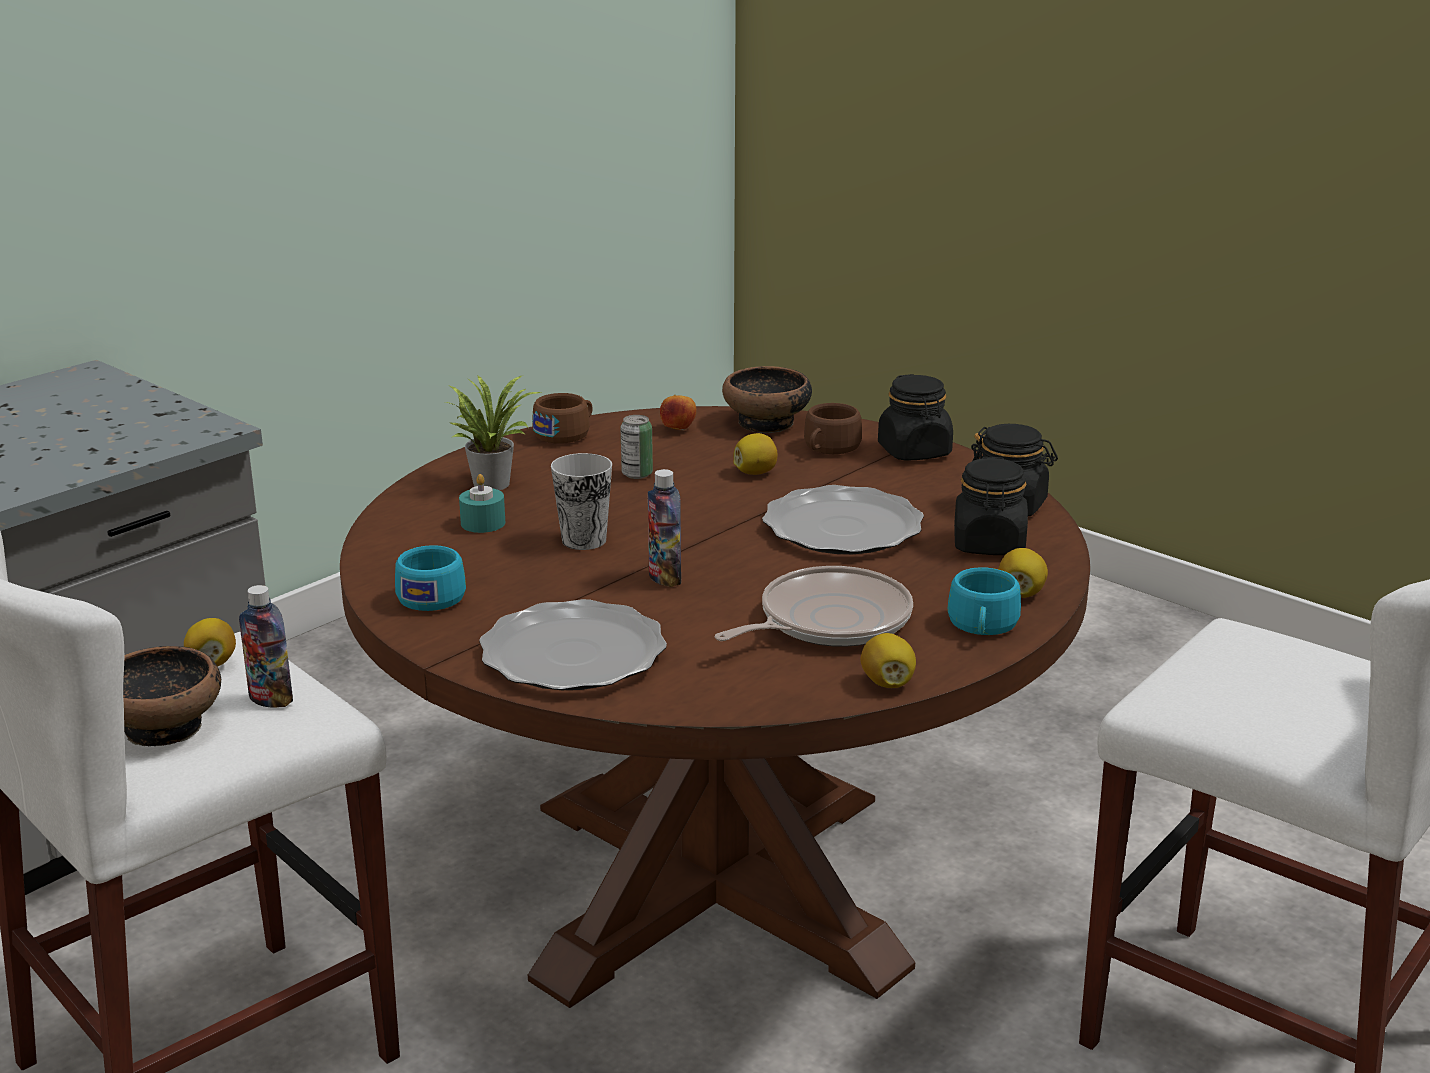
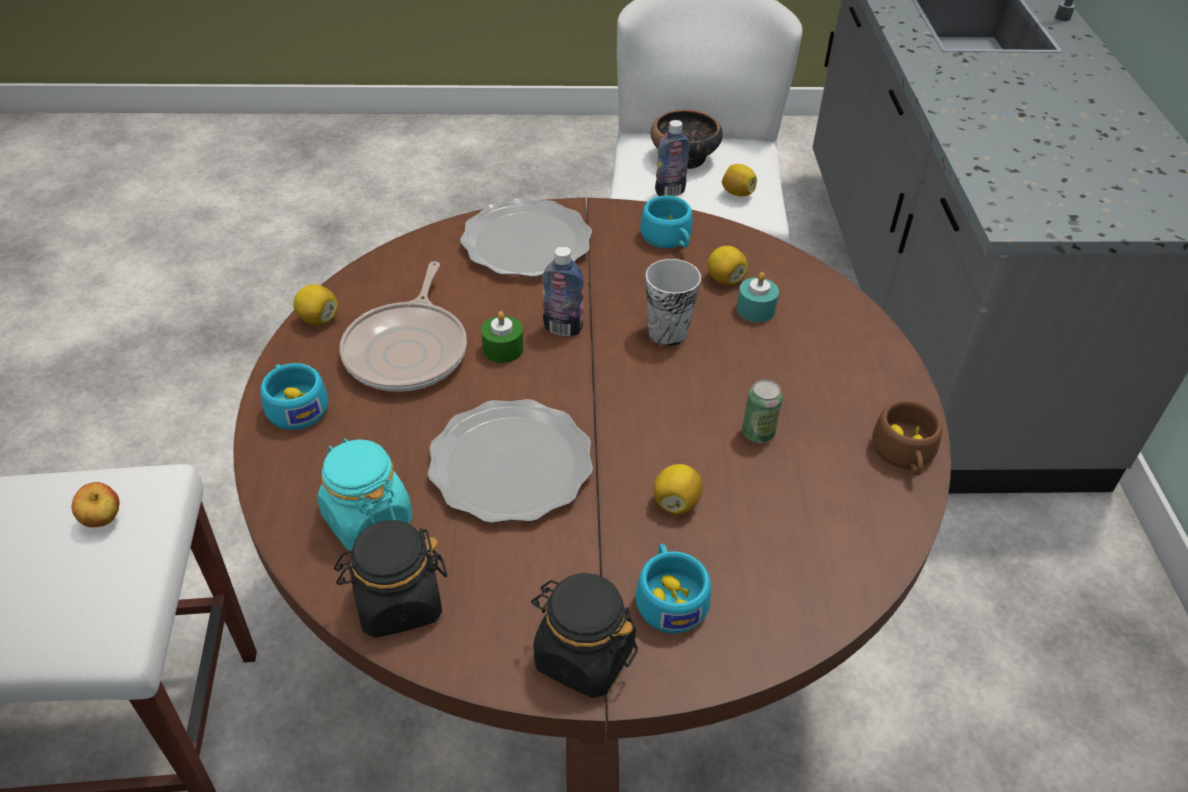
camera: 135 degrees right, 20 degrees up
(492, 482) = (831, 353): potted plant -> none
(678, 429) = (839, 532): apple -> apple (103, 520)
(741, 587) = (503, 349): none -> green candle
(767, 423) = (787, 609): bowl -> none
(829, 448) = (669, 598): brown cup -> turquoise cup
(989, 544) = (367, 519): black jar -> turquoise jar
(1021, 593) = (292, 463): lemon -> lemon (725, 279)

